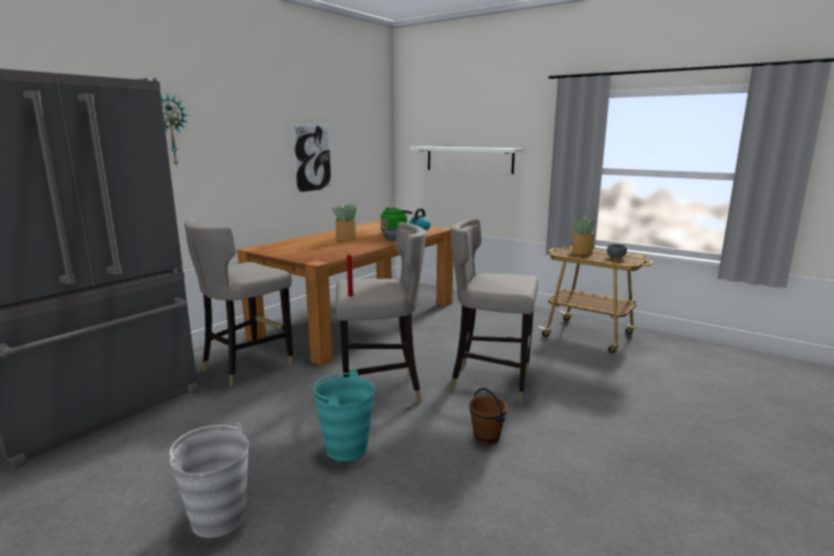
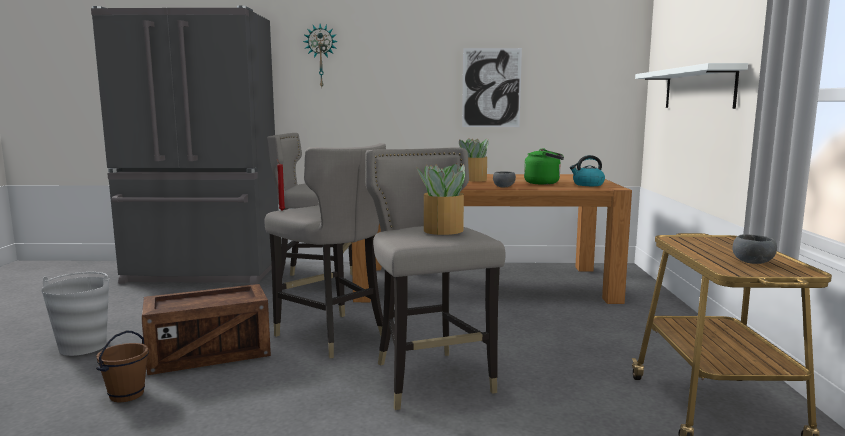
camera: 55 degrees right, 5 degrees down
(346, 448) = (209, 354): turquoise bucket -> crate
(486, 438) = (283, 410): brown bucket -> brown bucket (126, 395)
(581, 252) = (724, 245): potted plant -> potted plant (442, 230)

